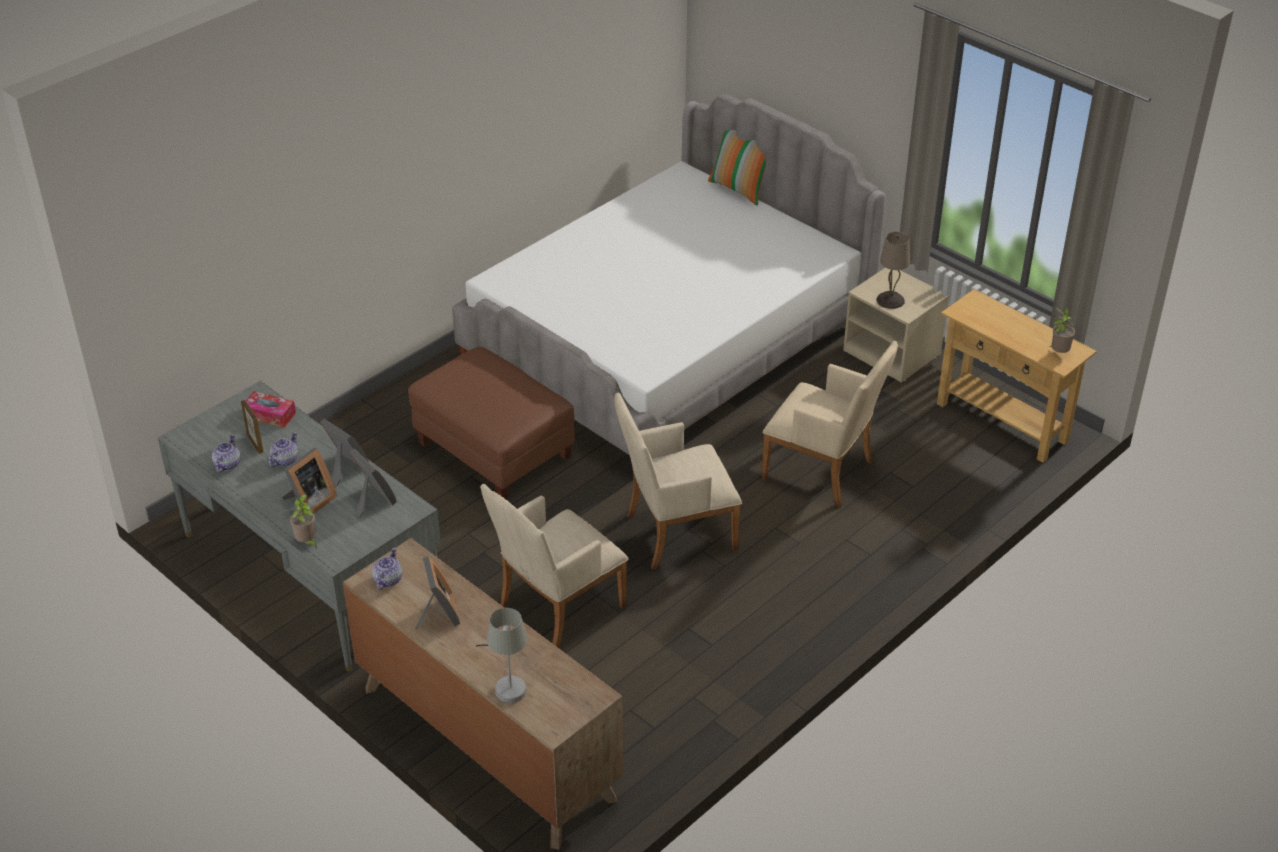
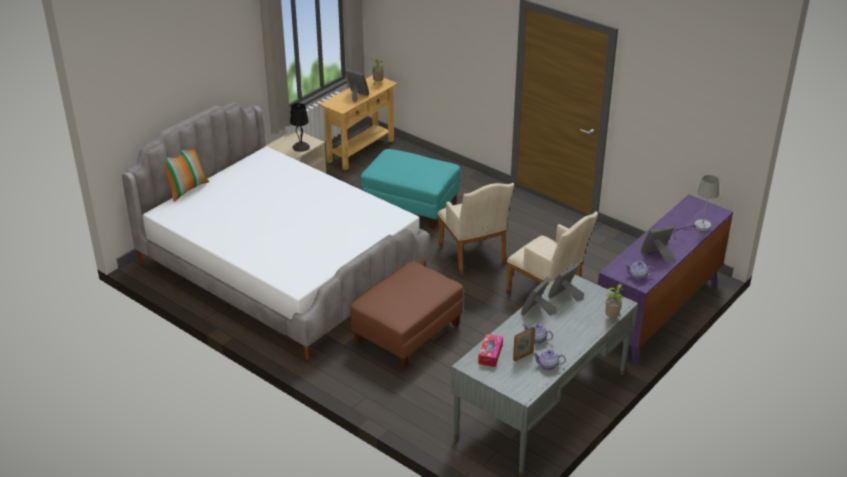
camera: 95 degrees left, 5 degrees down
(309, 502) = (575, 322): picture frame -> picture frame (356, 96)
(486, 742) = (657, 312): brown dresser -> purple dresser
(824, 472) = (411, 206): beige armchair -> turquoise ottoman
(890, 300) = (300, 147): beige table lamp -> black table lamp

